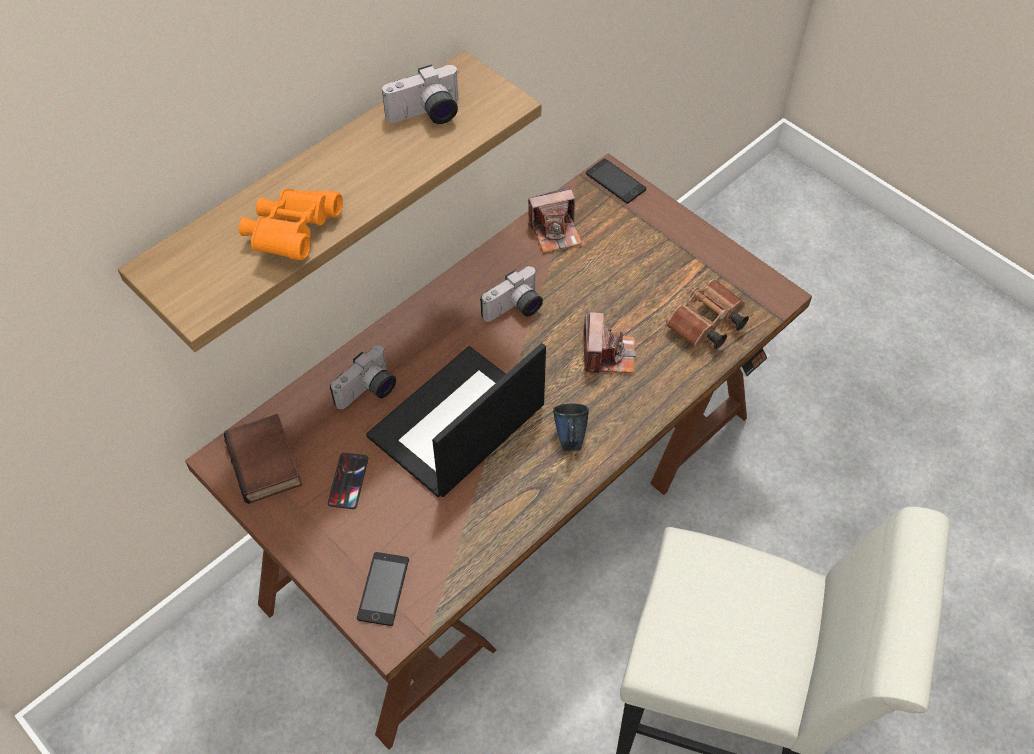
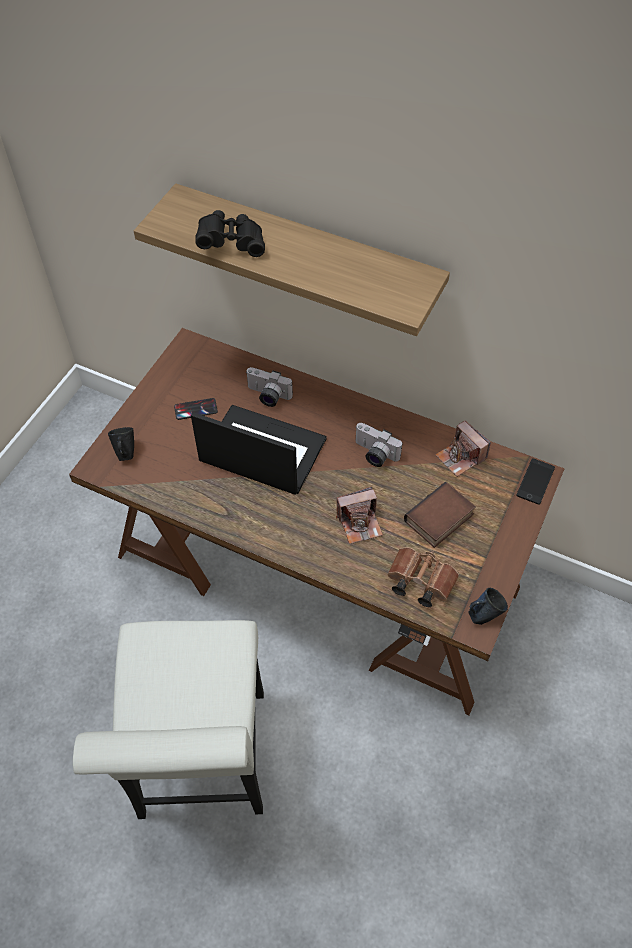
camera: 70 degrees right, 0 degrees up
(267, 463) = (194, 365): book -> book (439, 519)
(292, 235) = (232, 243): orange binoculars -> black binoculars
(383, 589) = (125, 453): phone -> black mug
(427, 115) = (370, 272): camera -> none
(569, 438) = (275, 520): blue mug -> blue mug (483, 615)

